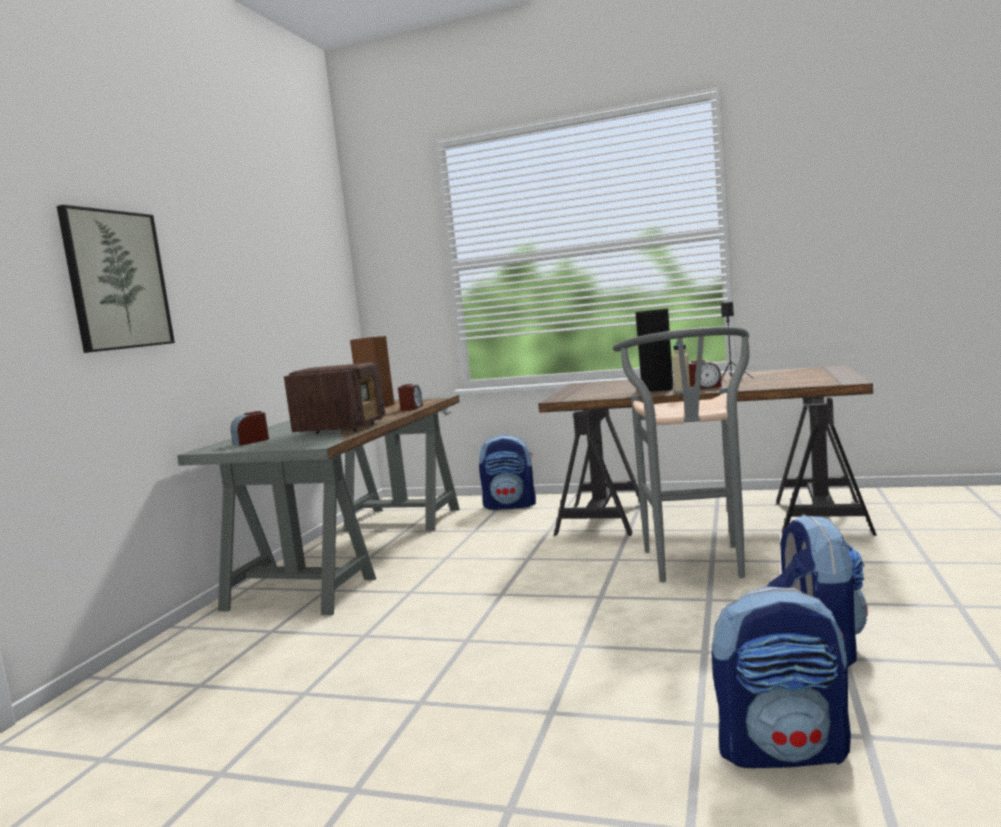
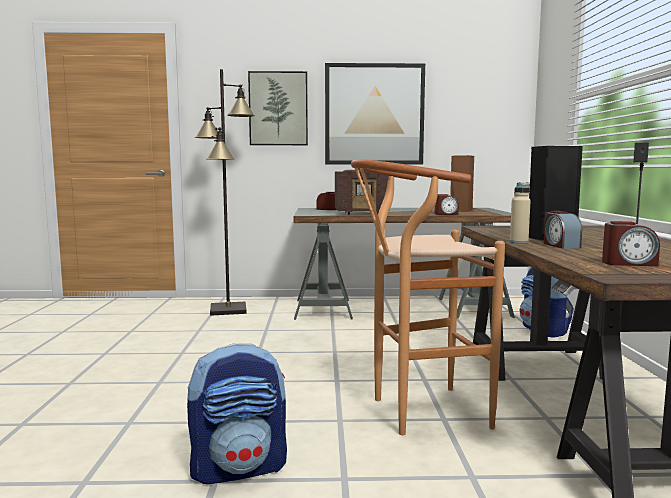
camera: 70 degrees right, 0 degrees up
(202, 669) = (228, 310): none -> black floor lamp
(235, 289) = (374, 115): none -> picture
(697, 568) = (418, 412): grey stool -> brown stool
(783, 750) = (82, 450): backpack -> none
(796, 380) = (628, 263): none -> alarm clock

